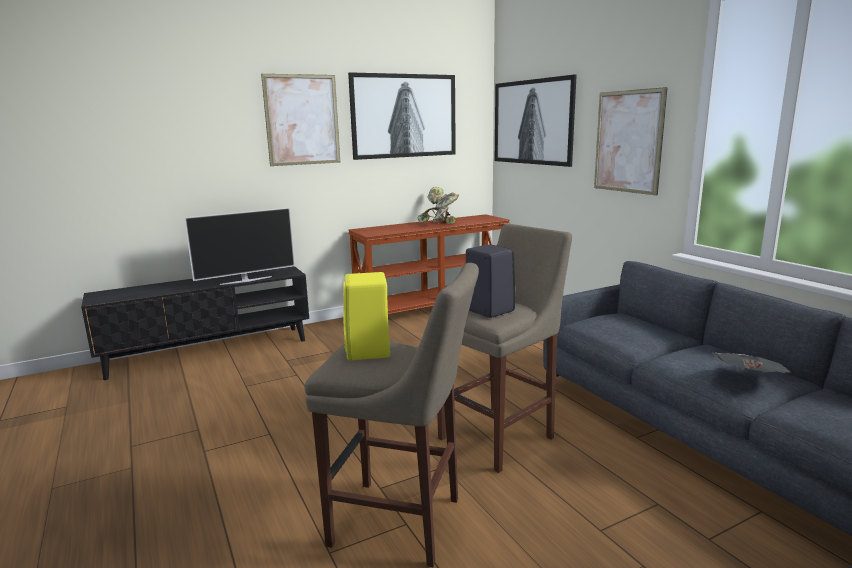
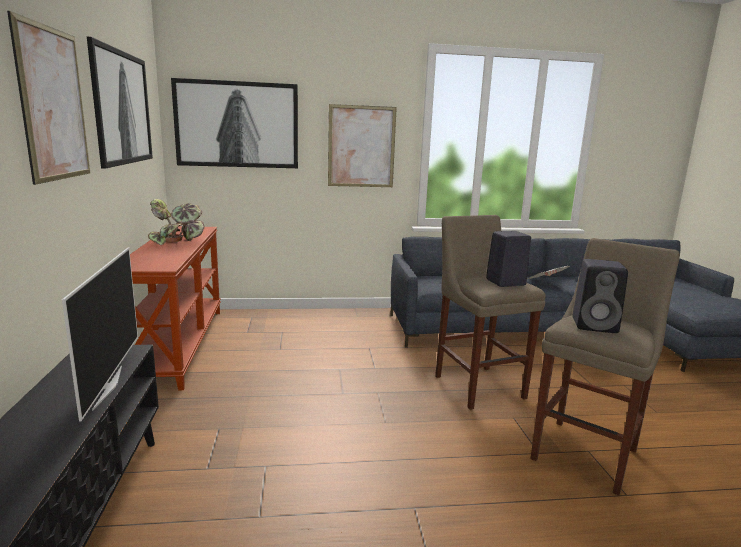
camera: 70 degrees left, 0 degrees up
(368, 351) = (596, 325): yellow speaker -> black speaker

